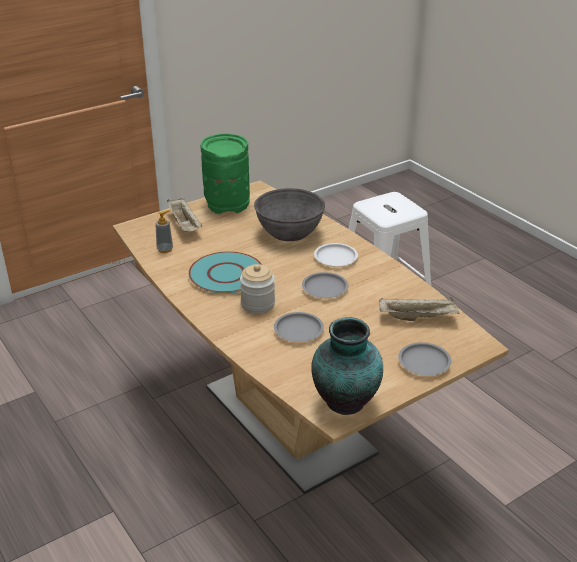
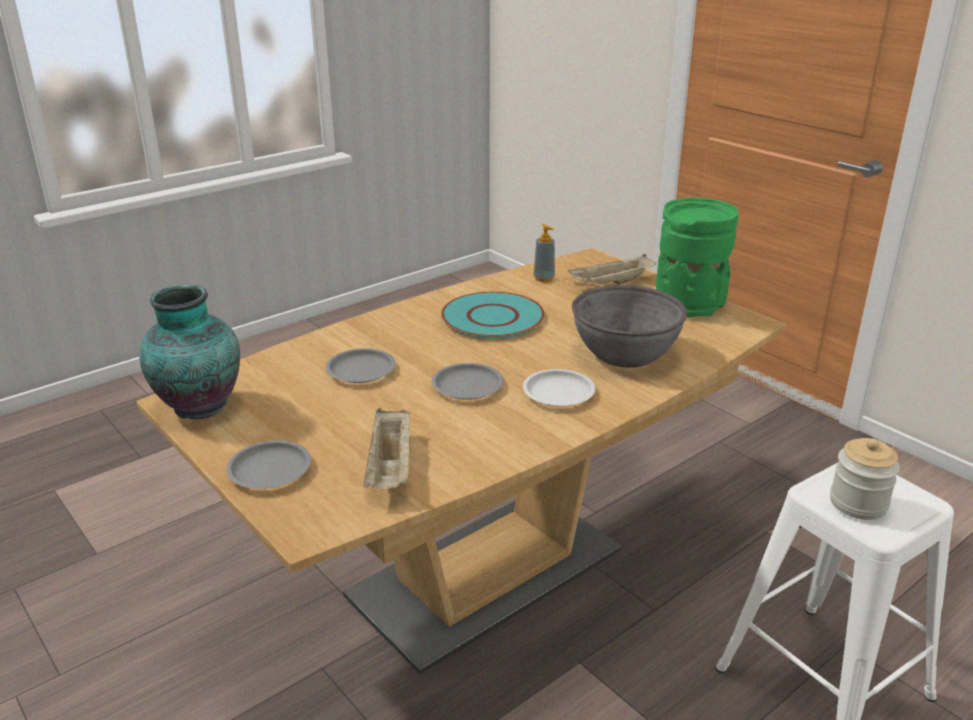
camera: 85 degrees right, 5 degrees down
(258, 304) = (423, 341): jar -> jar (858, 503)

